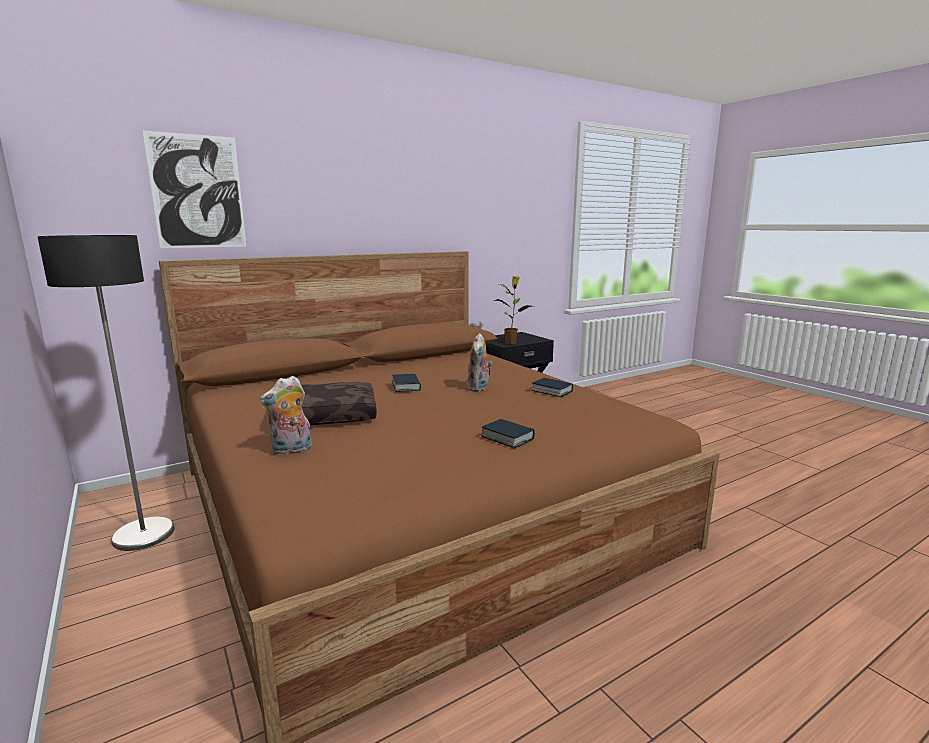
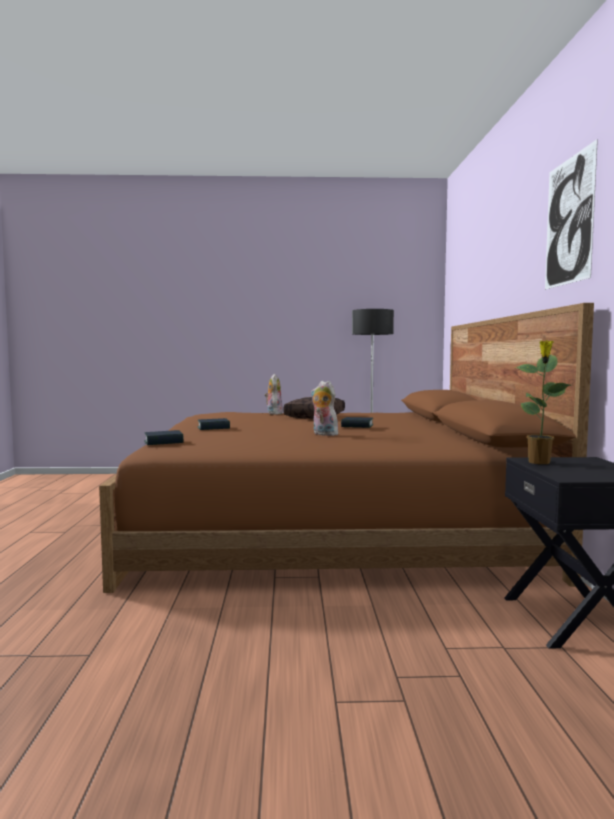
camera: 120 degrees right, 10 degrees down
(197, 192) = (473, 275): picture -> picture (569, 221)
(552, 391) = (278, 443): book -> book (163, 442)

